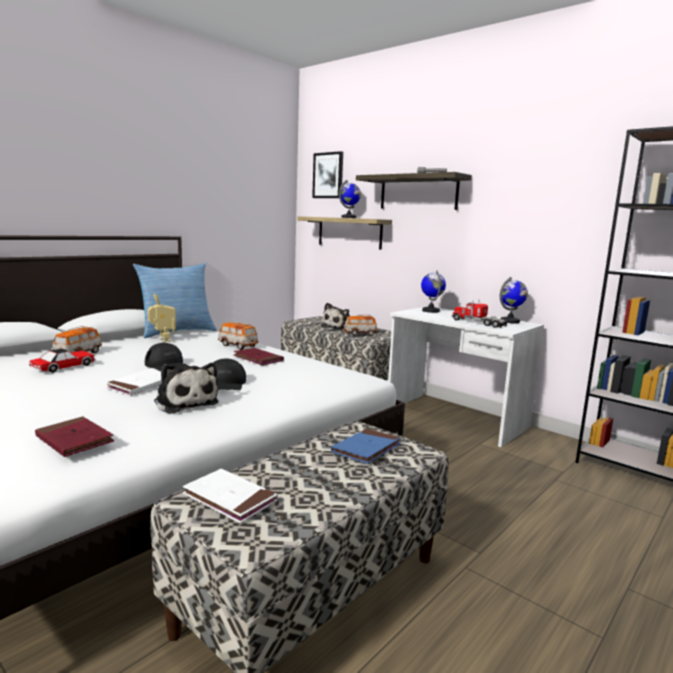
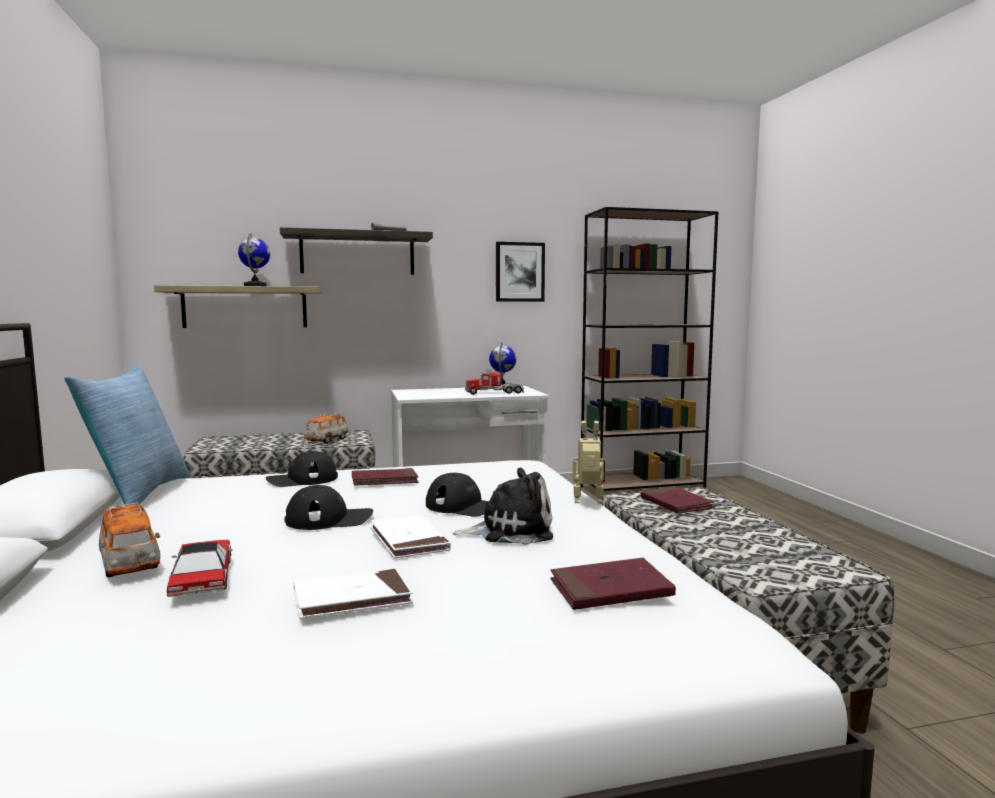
camera: 55 degrees left, 5 degrees down
(162, 340) = (174, 507): toy robot -> toy robot (588, 502)
(230, 498) = (756, 563): white book -> white book (352, 599)
(237, 346) = (302, 479): toy car -> black cap
(328, 175) = (190, 224): picture -> picture (519, 272)
(339, 327) = (279, 441): plush toy -> none
(366, 449) = (676, 504): blue book -> red book
(431, 311) = (418, 392): globe -> none

